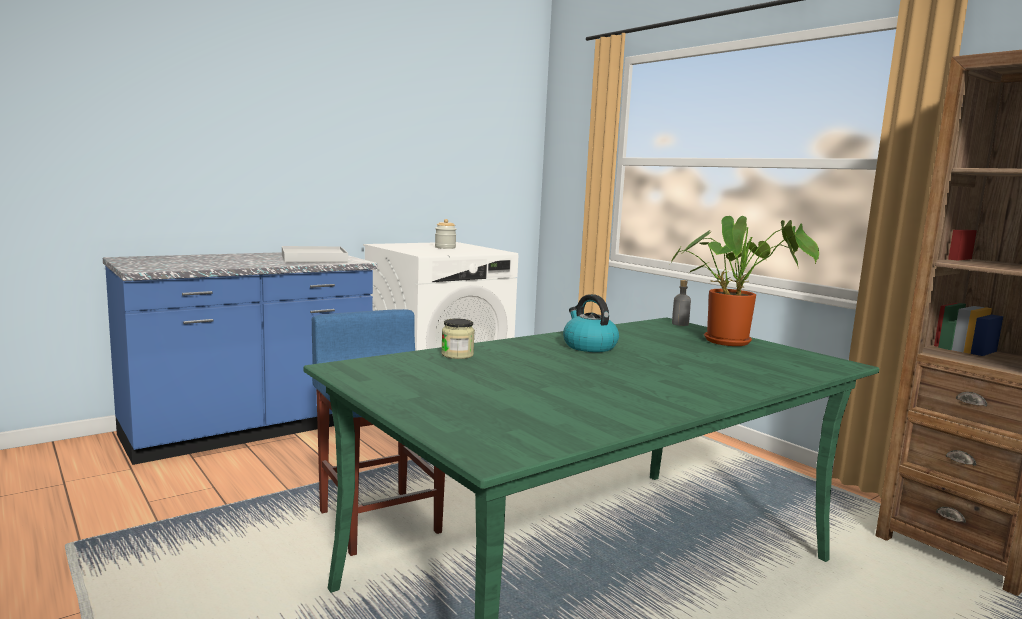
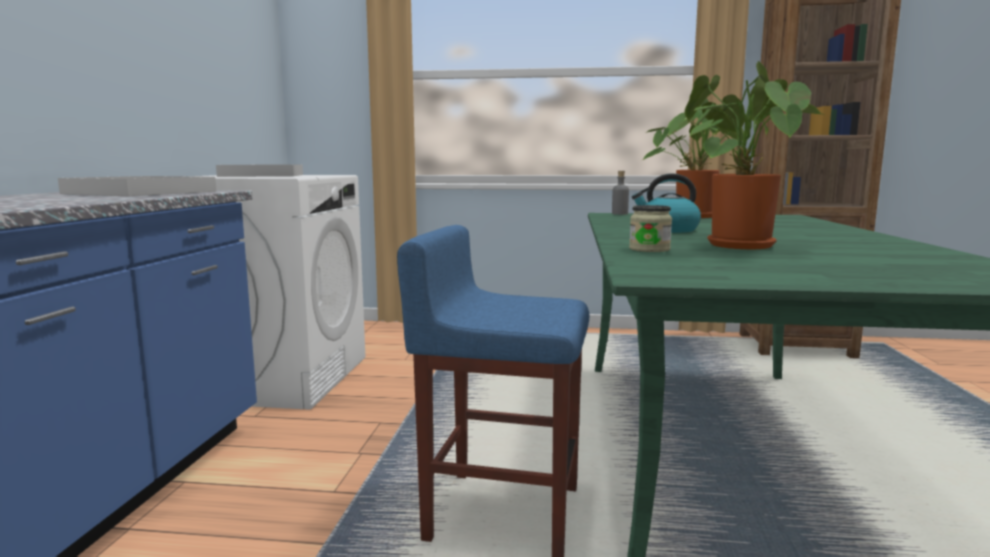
camera: 45 degrees left, 0 degrees up
(445, 247) = (263, 175): jar -> white tray
(534, 368) = (734, 244): none -> potted plant

